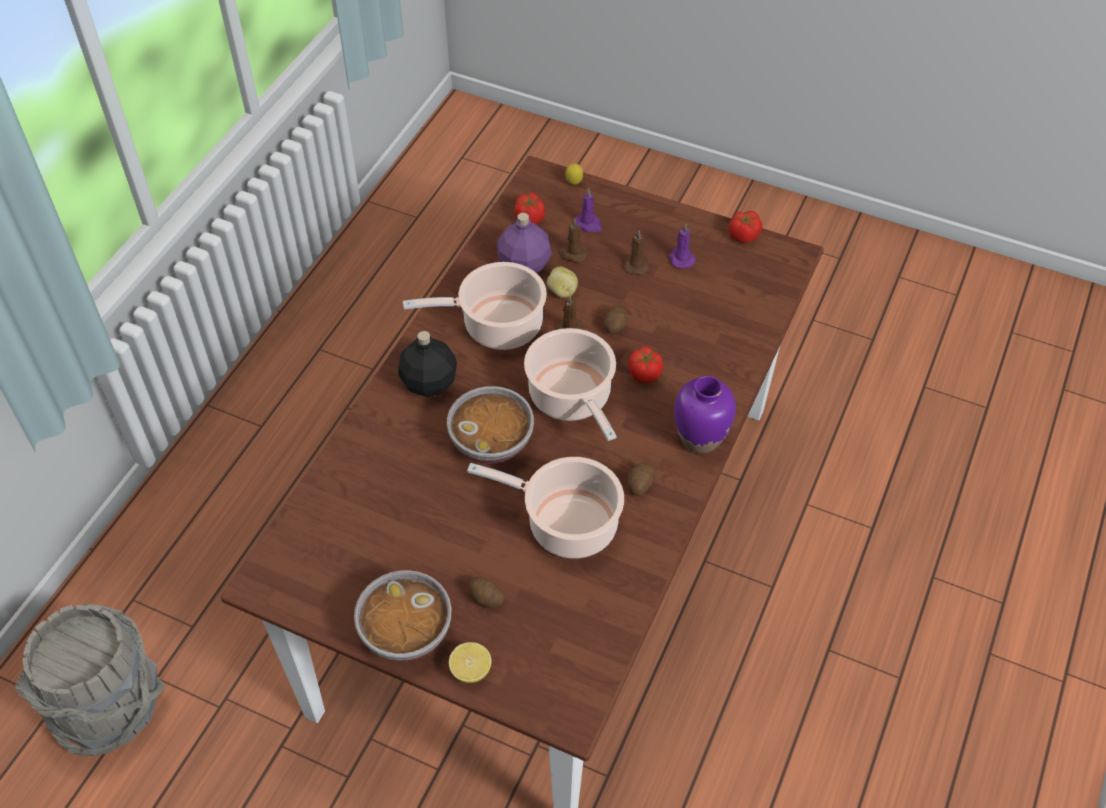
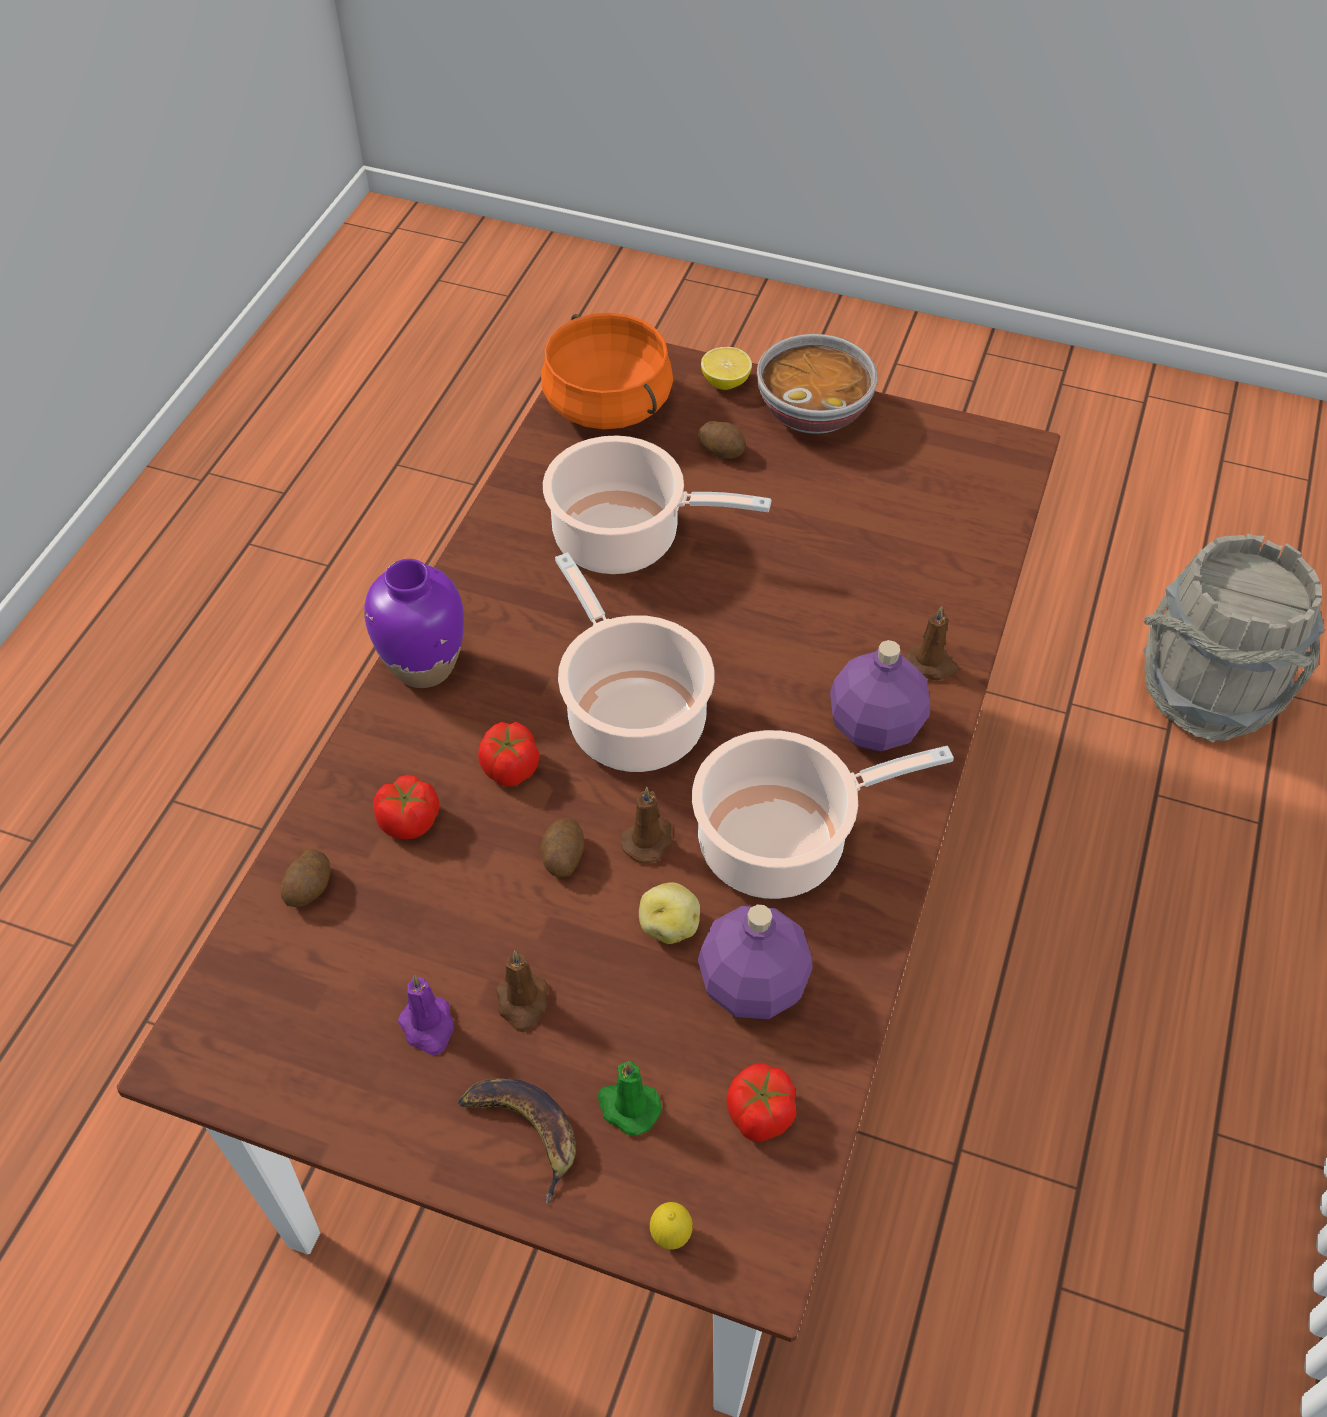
camera: 175 degrees right, 0 degrees up
(428, 383) = (876, 725): black bottle -> purple bottle
(492, 441) = (750, 640): bowl -> none
(569, 653) = (609, 404): none -> orange cooking pot
(572, 254) = (656, 1021): brown candle -> brown candle (931, 665)
(588, 224) = (627, 1106): purple candle -> green candle
(635, 219) = (524, 1131): none -> banana
(640, 484) = (521, 595): potato -> potato (310, 888)
(743, 235) = (286, 1102): tomato -> tomato (410, 821)

